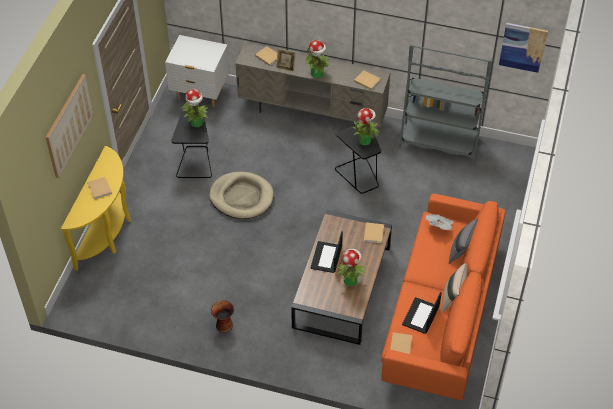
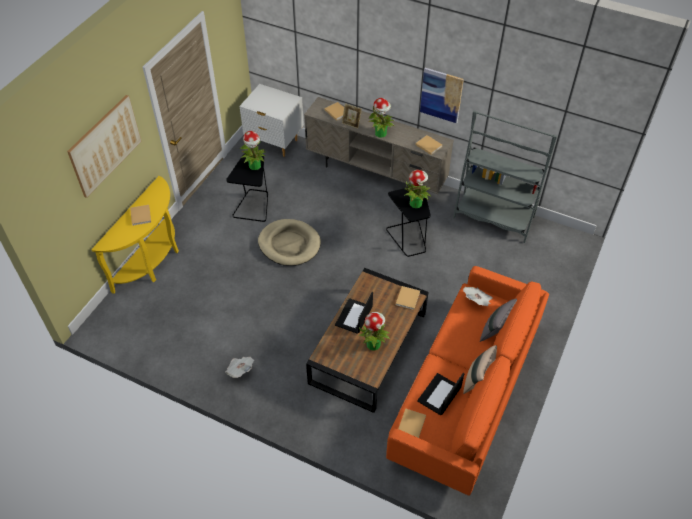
camera: 10 degrees right, 0 degrees up
(223, 325) = (240, 370): vase -> newspaper
(523, 47) = (592, 126): picture -> picture (441, 95)

